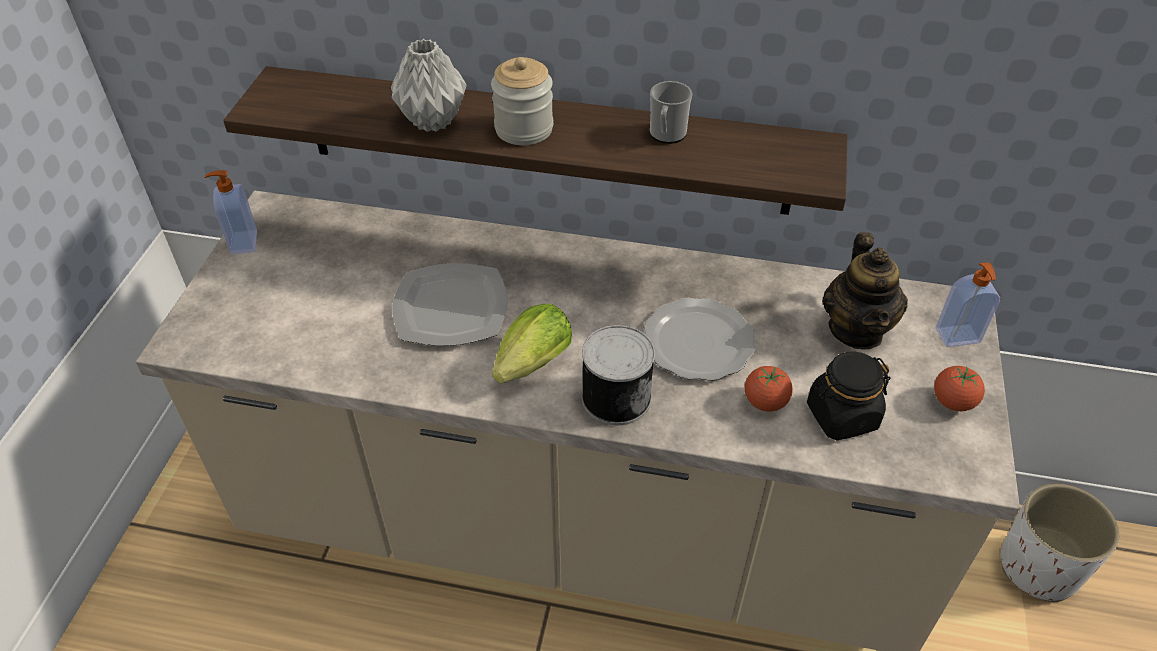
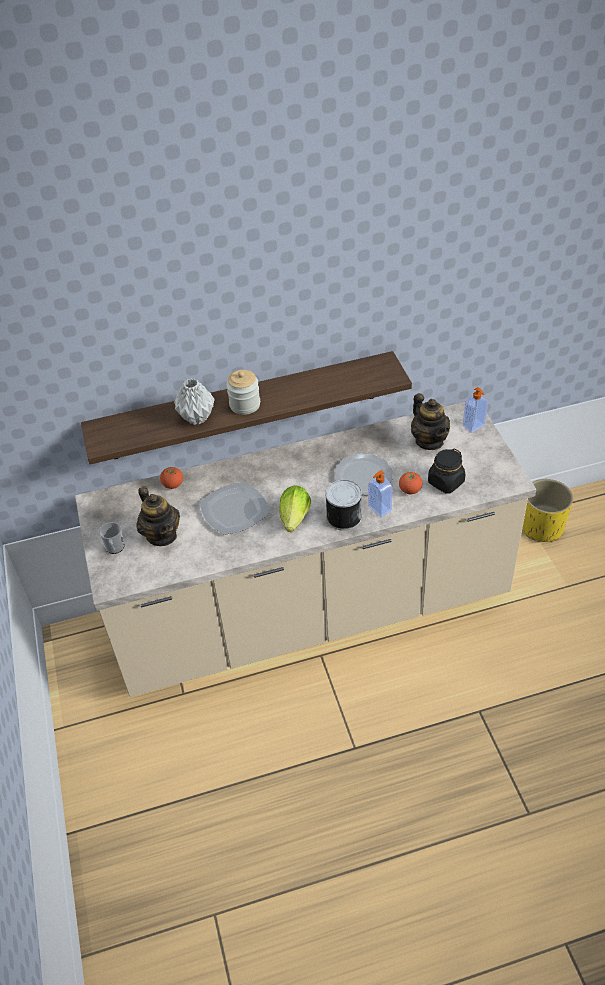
camera: 25 degrees left, 0 degrees up
(242, 242) = (95, 524): soap dispenser -> soap dispenser (379, 509)
(316, 300) = (162, 535): none -> teapot
(666, 135) = (314, 382): mug -> mug (115, 548)
(953, 402) = (487, 456): tomato -> tomato (173, 485)
(1038, 566) = (541, 527): white planter -> yellow planter

